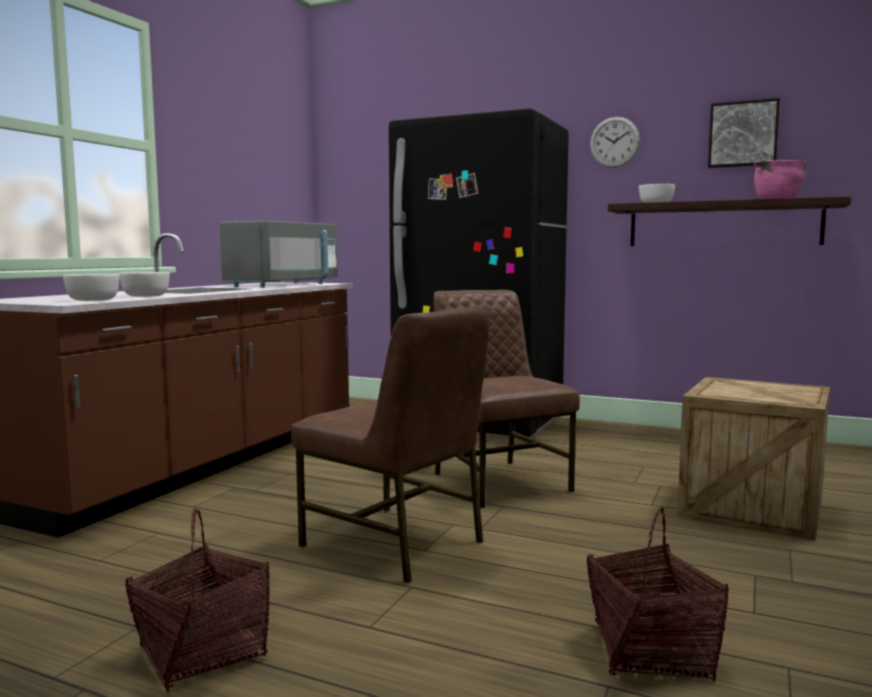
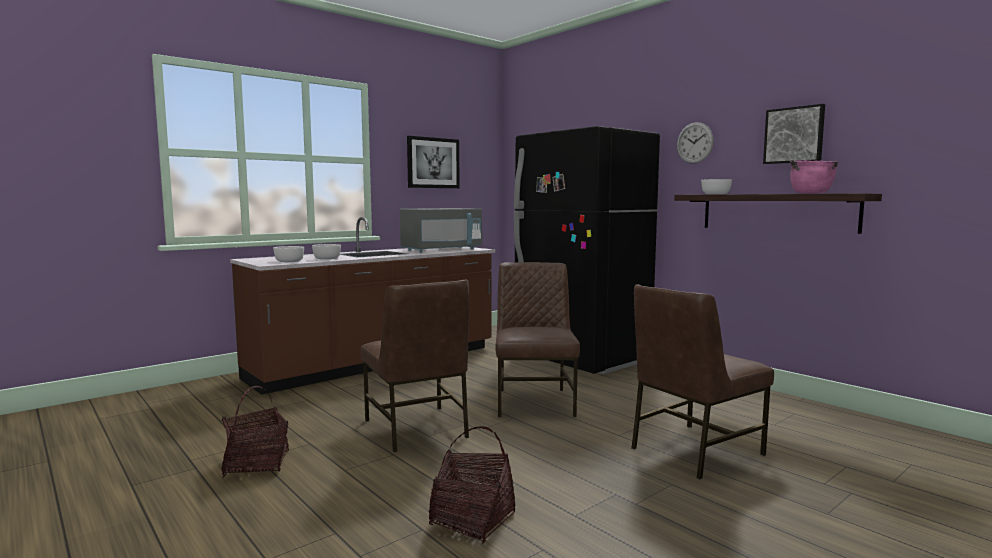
camera: 25 degrees right, 0 degrees up
(235, 160) = (433, 163): none -> picture
(751, 508) = (693, 451): crate -> brown chair

